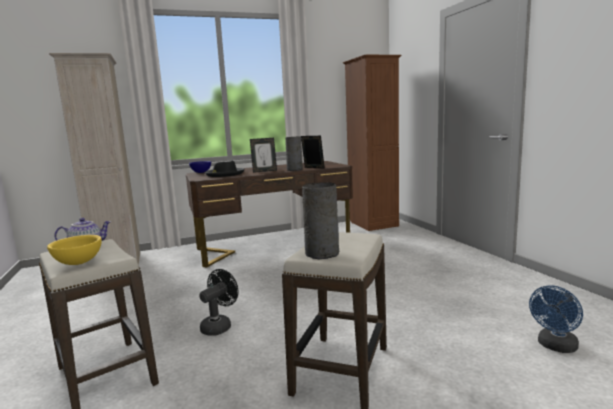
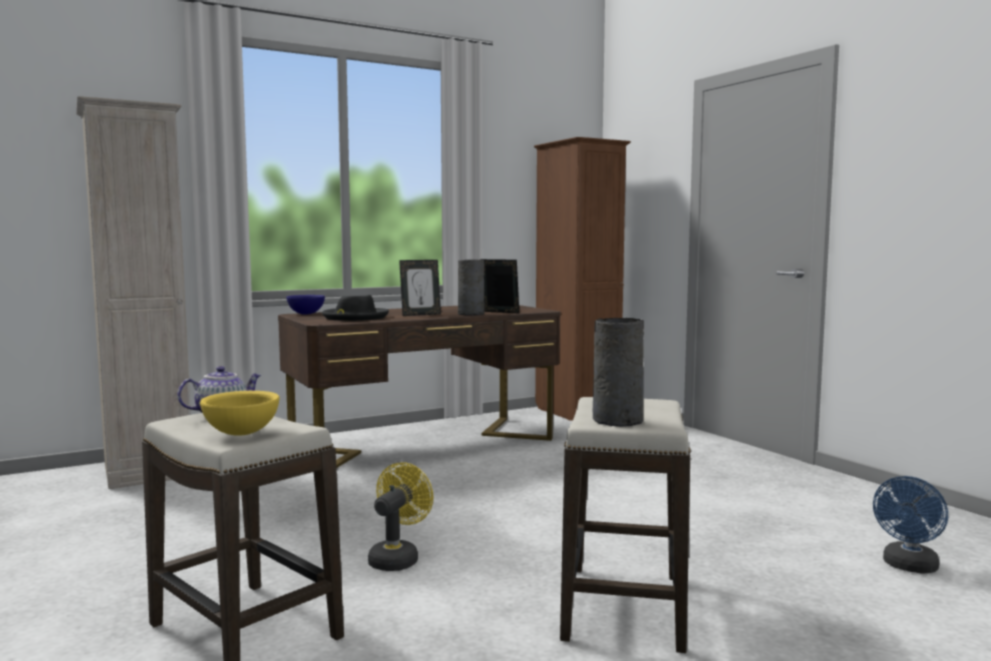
camera: 10 degrees left, 5 degrees down
(219, 326) = (397, 558): black fan -> yellow fan

